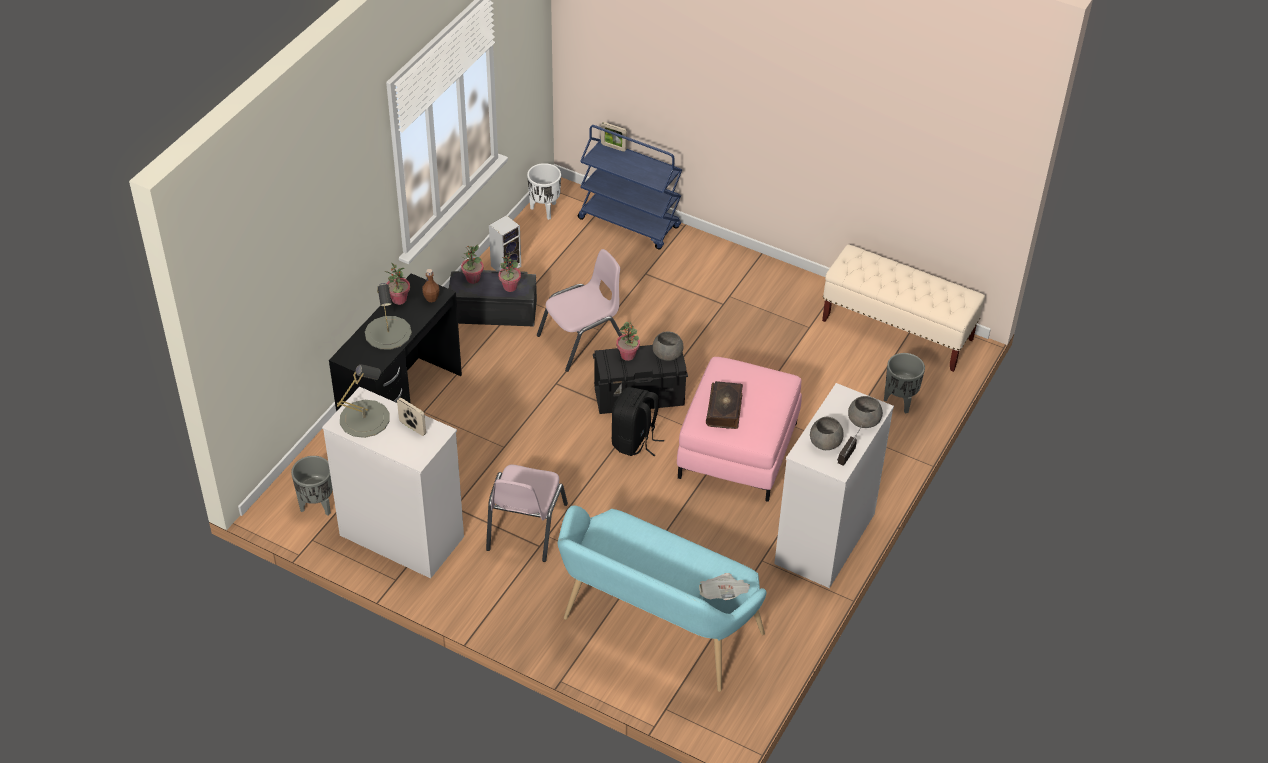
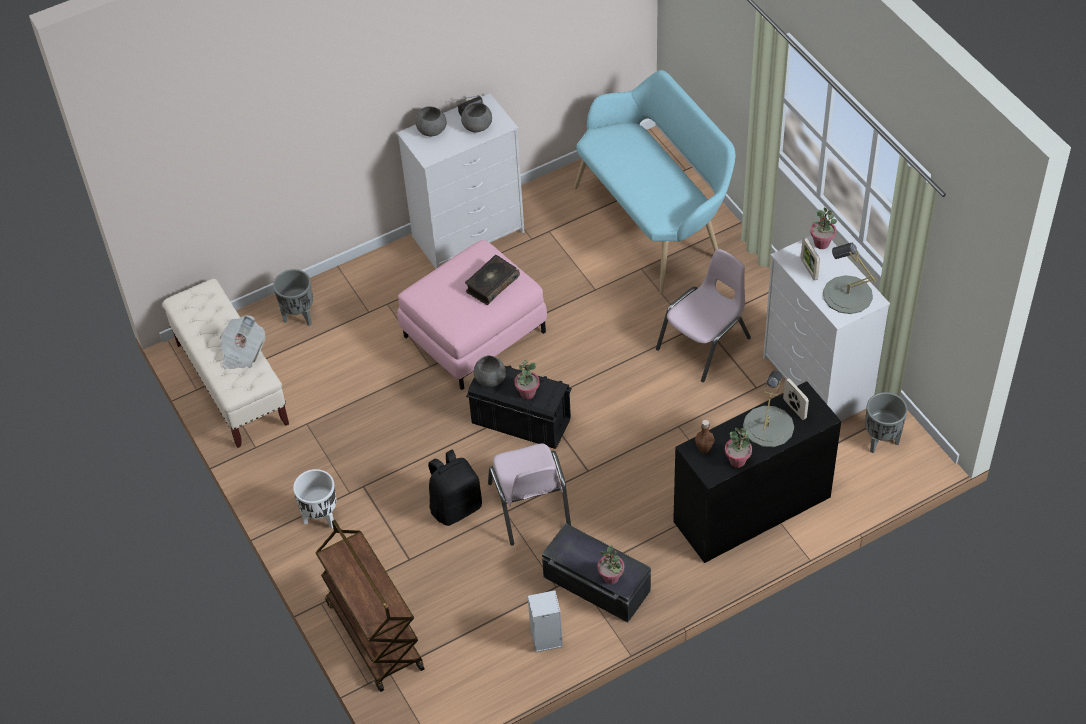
camera: 145 degrees left, 5 degrees up
(510, 287) = (579, 548): potted plant -> potted plant (822, 243)
(544, 210) = (452, 701): white planter -> white planter (321, 518)
(583, 341) = (530, 506): pink chair -> pink chair turned 105 degrees counterclockwise
(613, 147) = (363, 618): picture frame -> picture frame (794, 409)
(630, 223) = (373, 635): blue cart -> brown cart
(634, 441) = (557, 380): black backpack -> black backpack (456, 507)
(723, 595) = (617, 134): newspaper -> newspaper (242, 352)

